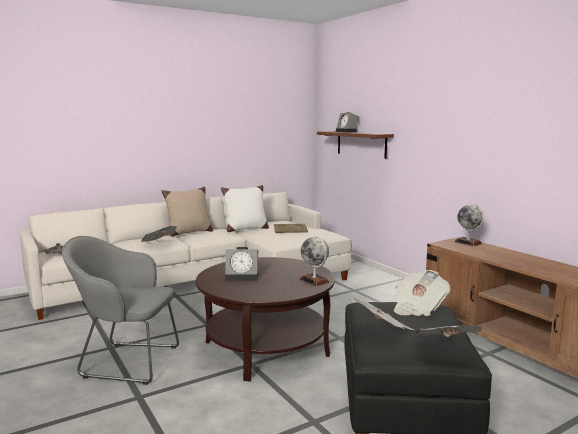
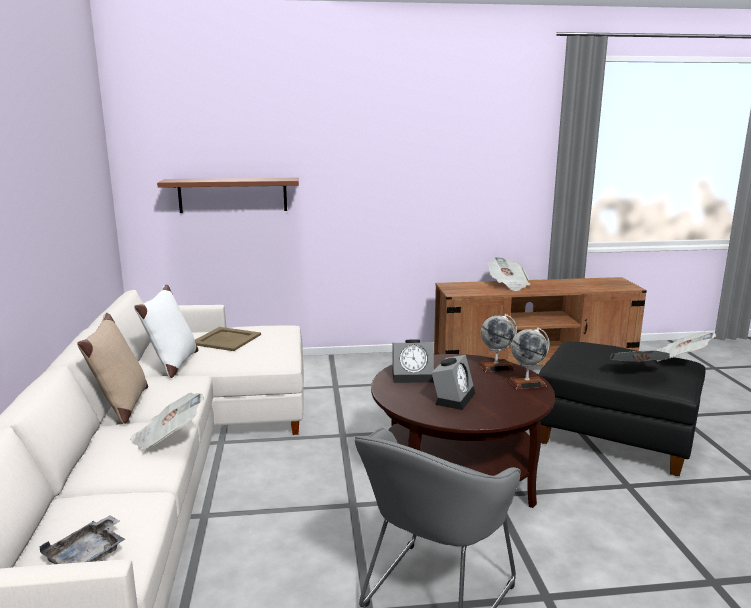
camera: 65 degrees left, 5 degrees up
(347, 132) = (211, 179): alarm clock -> alarm clock (414, 376)
(417, 308) = (586, 348): newspaper -> newspaper (508, 285)
(468, 242) = (460, 285): globe -> globe (526, 383)

